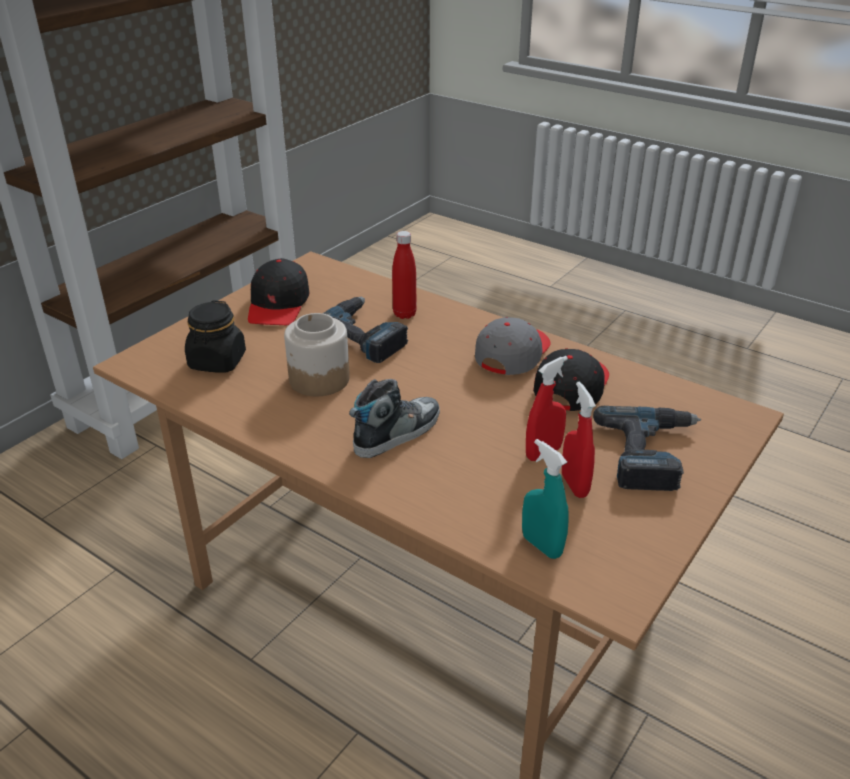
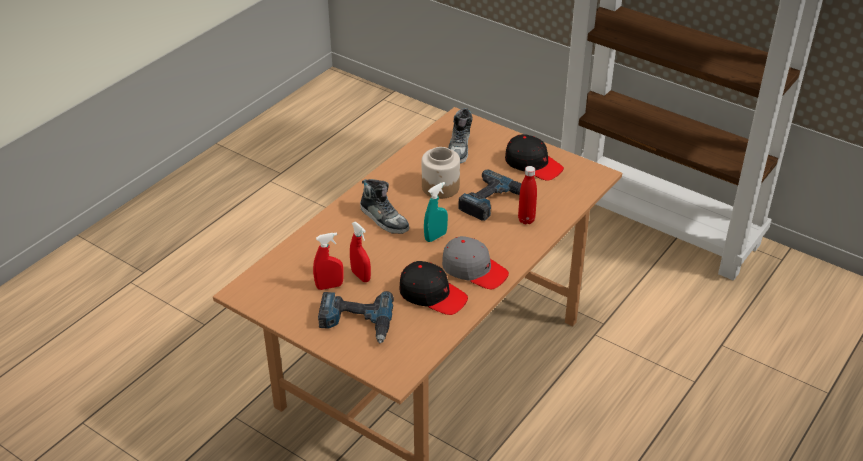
camera: 90 degrees right, 5 degrees up
(217, 361) = (460, 148): black jar -> shoe
(278, 305) = (533, 164): black cap -> black cap turned 150 degrees counterclockwise
(541, 546) = (282, 269): turquoise spray bottle -> turquoise spray bottle (435, 237)

